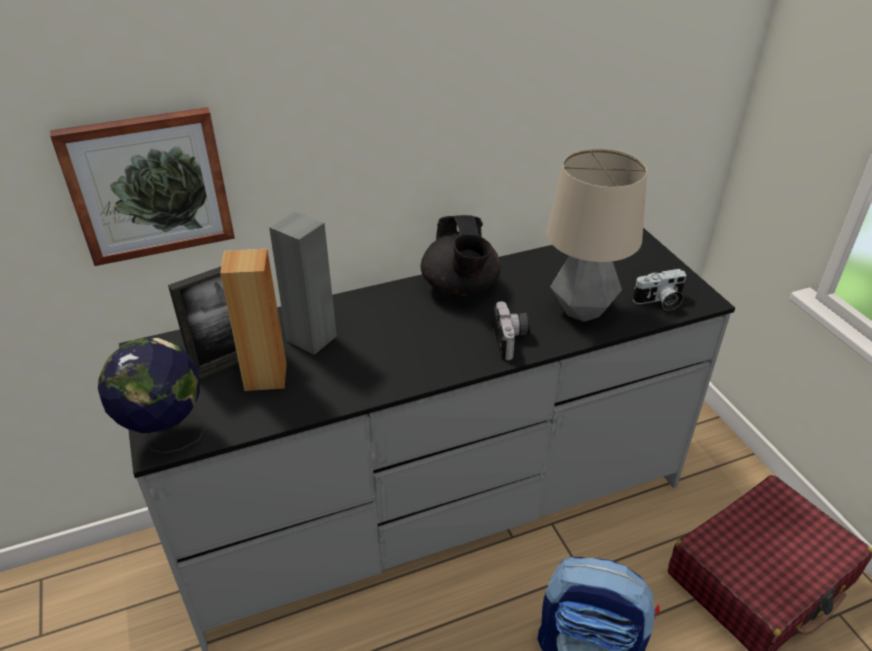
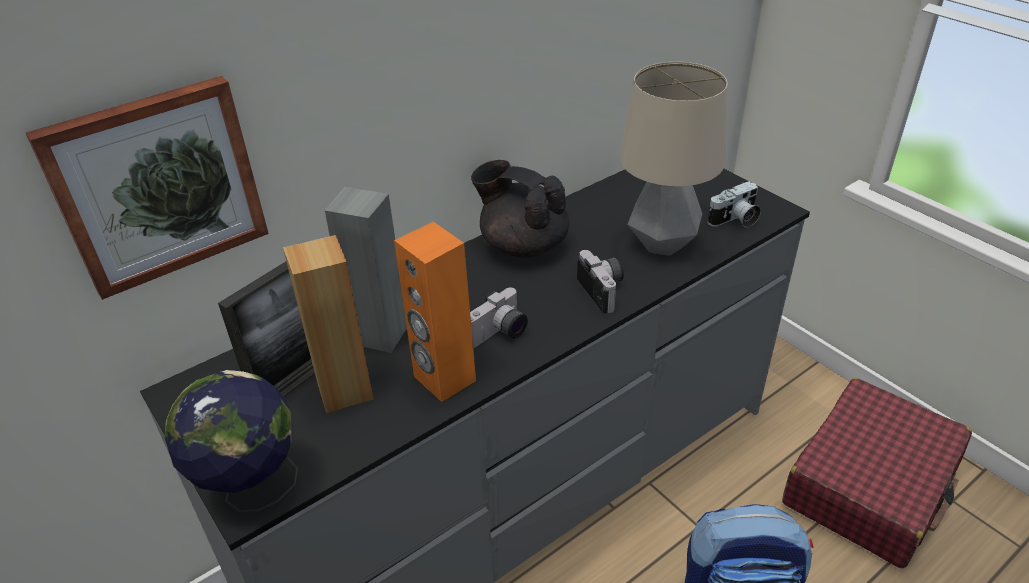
camera: 15 degrees left, 0 degrees up
(346, 385) = (444, 379): none -> orange speaker
(406, 358) = (499, 334): none -> camera
(460, 288) = (523, 245): black teapot -> black teapot turned 150 degrees clockwise

